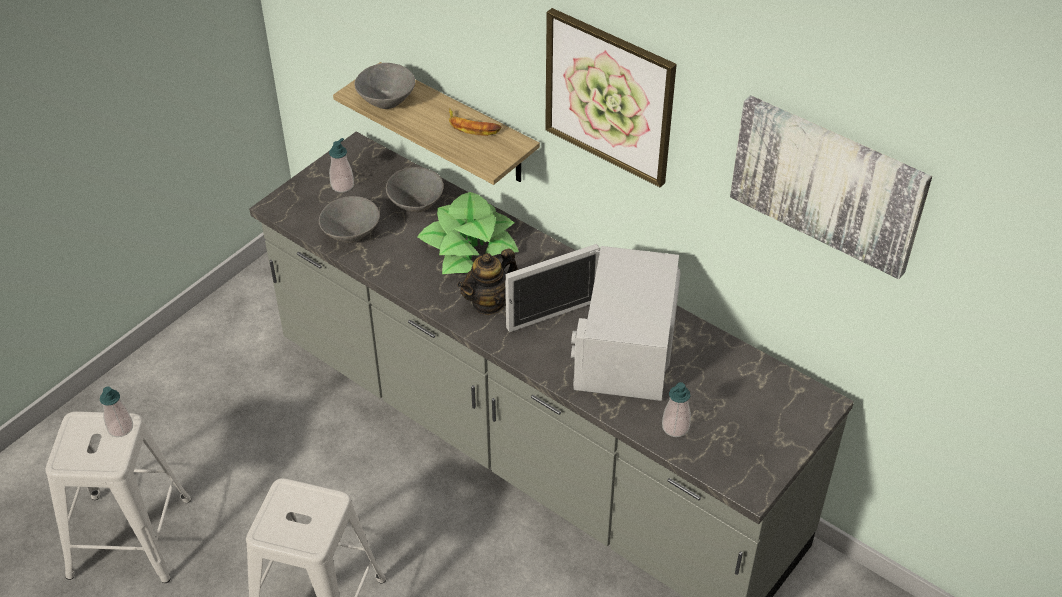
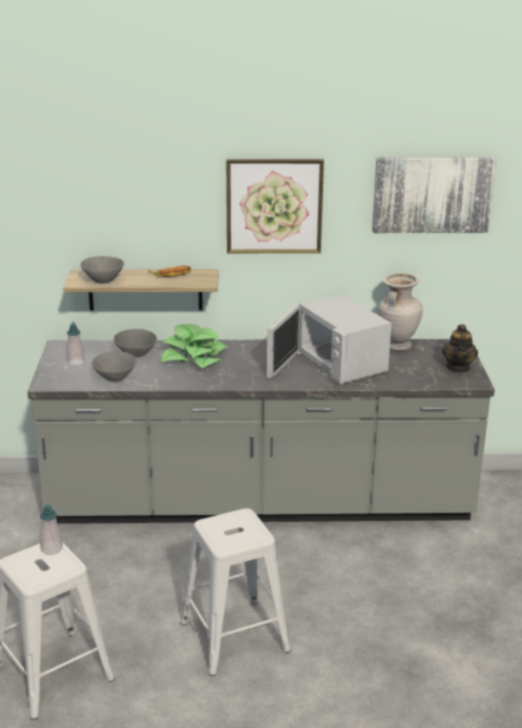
camera: 40 degrees left, 20 degrees down
(489, 302) = (241, 373): teapot -> teapot (458, 367)
(675, 427) = (408, 377): soap dispenser -> none
(734, 361) = (397, 346): none -> beige vase

